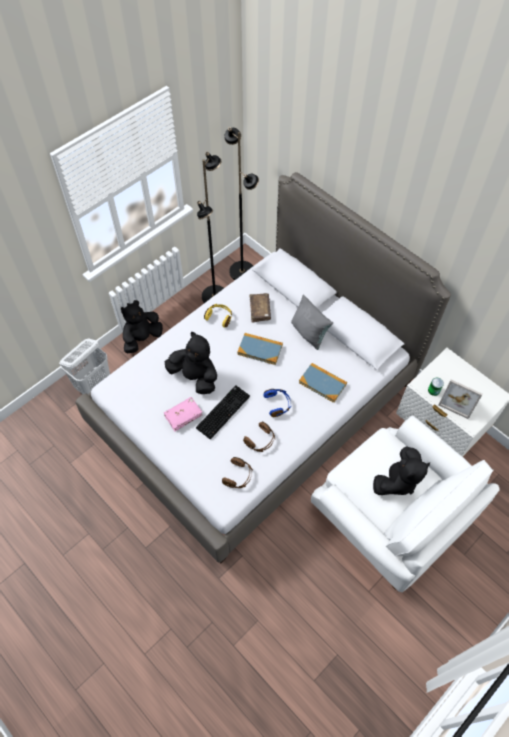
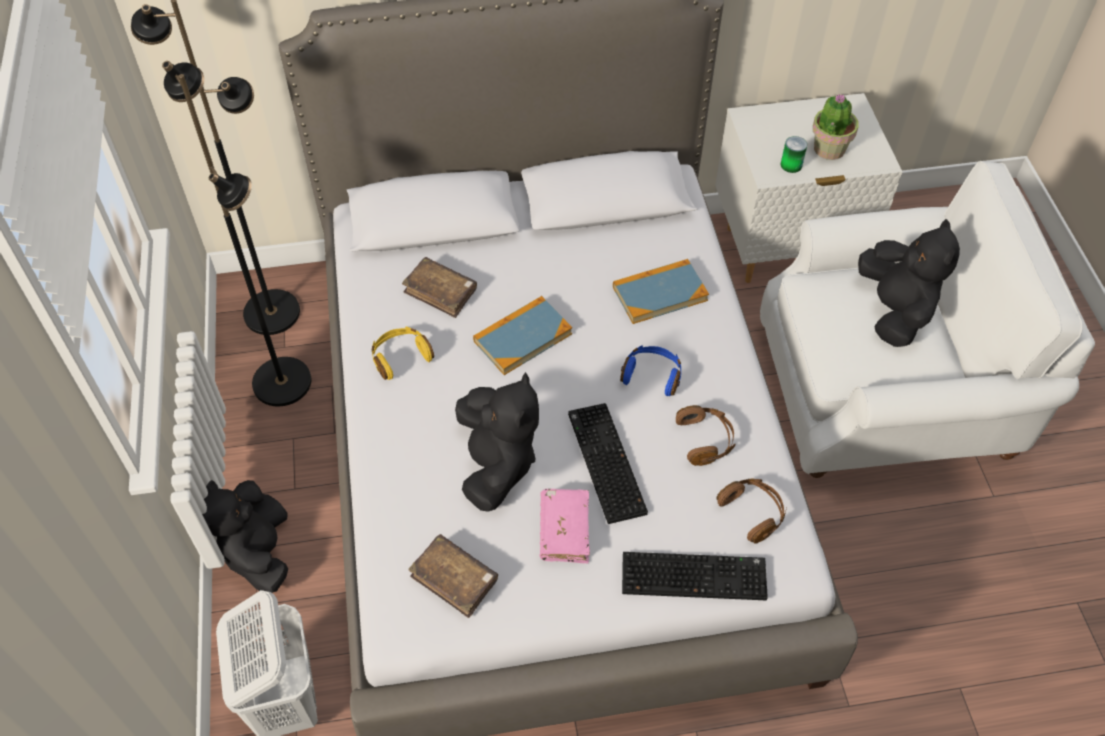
camera: 55 degrees left, 5 degrees down
(138, 393) = (454, 579): none -> brown book
(195, 377) = (496, 464): black plush toy -> black plush toy turned 105 degrees clockwise
(195, 470) = (695, 575): none -> keyboard
(309, 333) = (548, 255): grey pillow -> none
(458, 400) = (828, 149): picture frame -> potted plant

